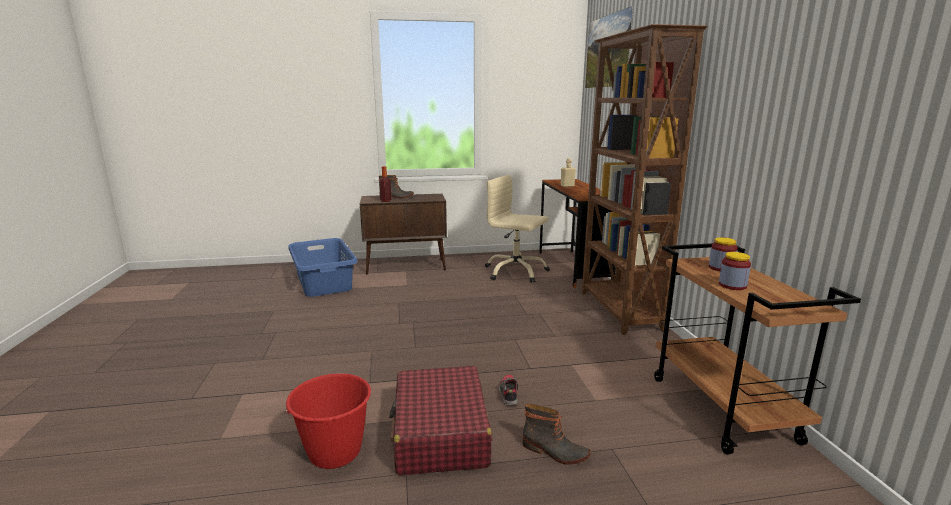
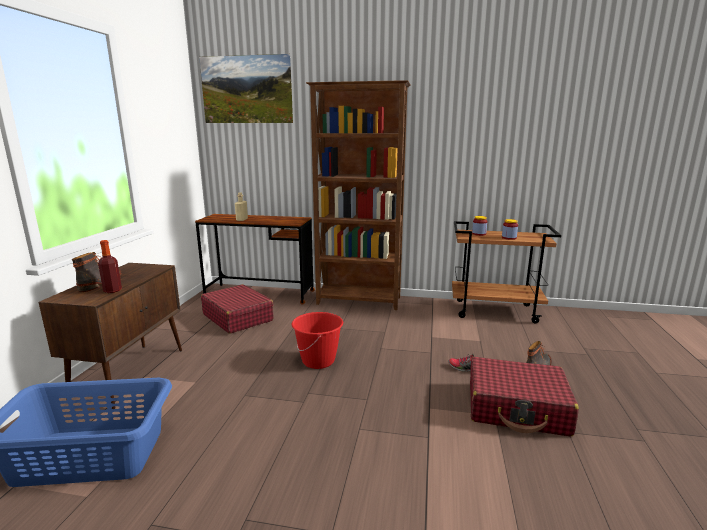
camera: 70 degrees left, 0 degrees up
(335, 452) = (546, 470): red bucket -> red bucket (318, 361)
(515, 272) = (237, 317): beige office chair -> red suitcase

